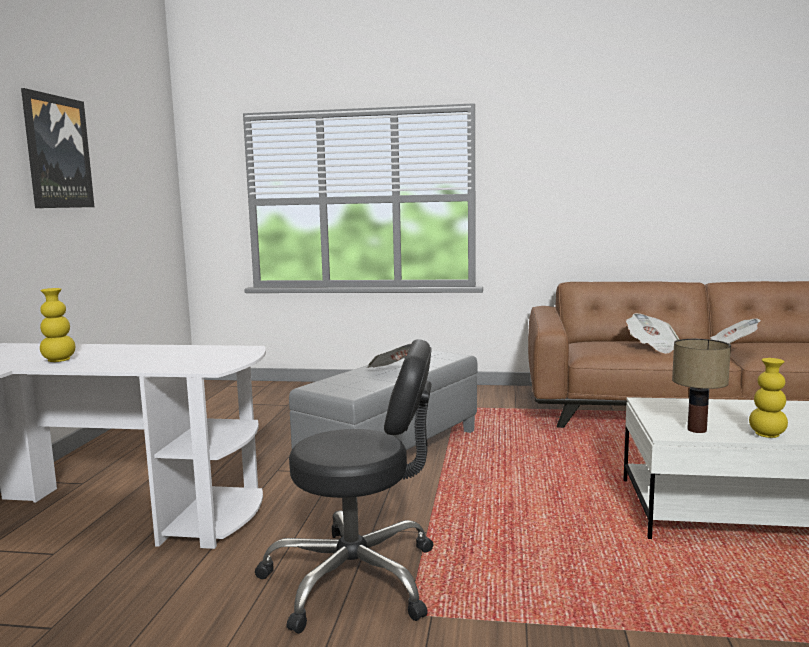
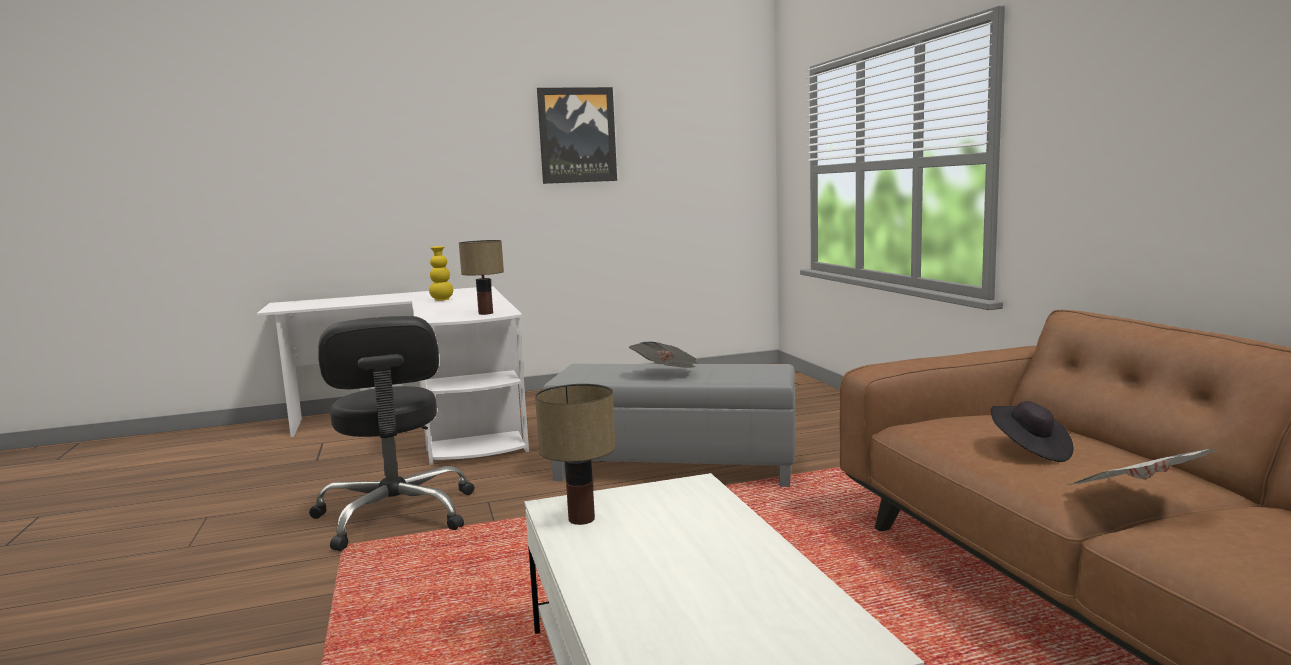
camera: 65 degrees right, 0 degrees up
(229, 352) = (486, 313): none -> table lamp
(653, 347) = (1030, 451): newspaper -> black hat
(767, 435) = (588, 561): yellow vase -> none

